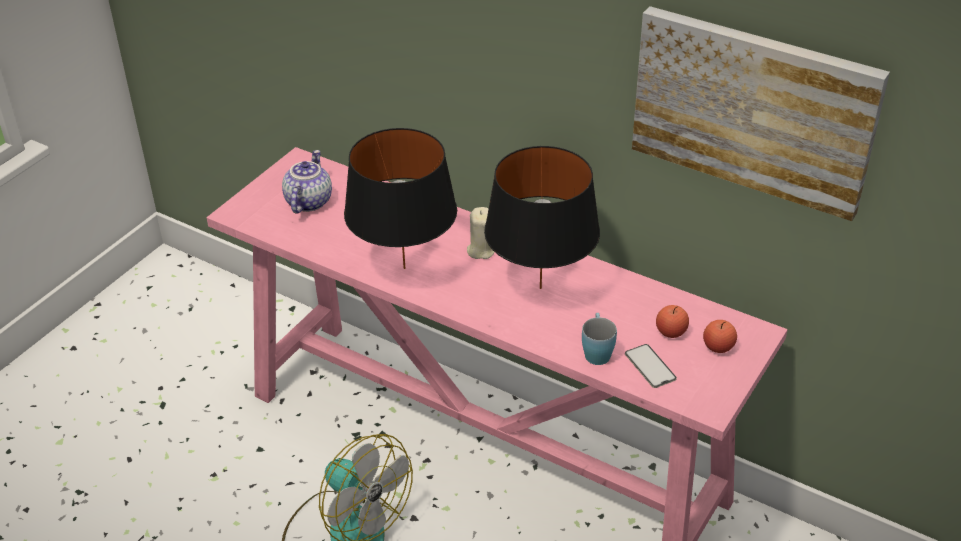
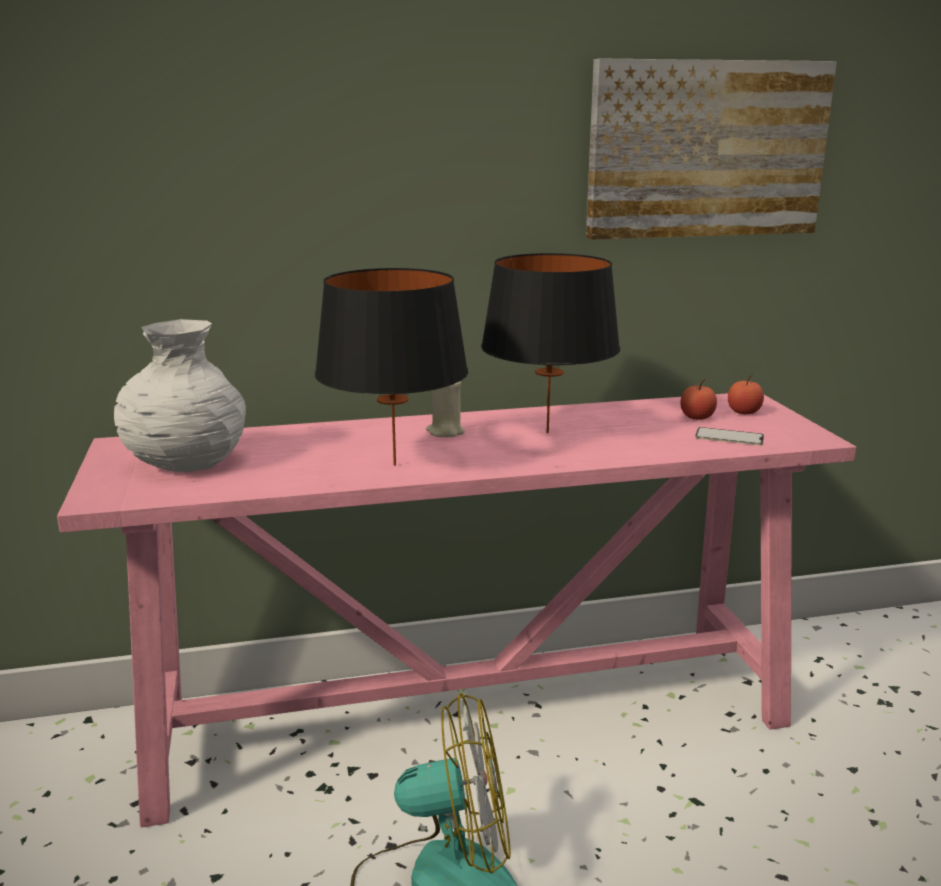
camera: 45 degrees left, 20 degrees down
(307, 201) = (186, 463): teapot -> white vase
(597, 351) = (674, 445): blue mug -> none

